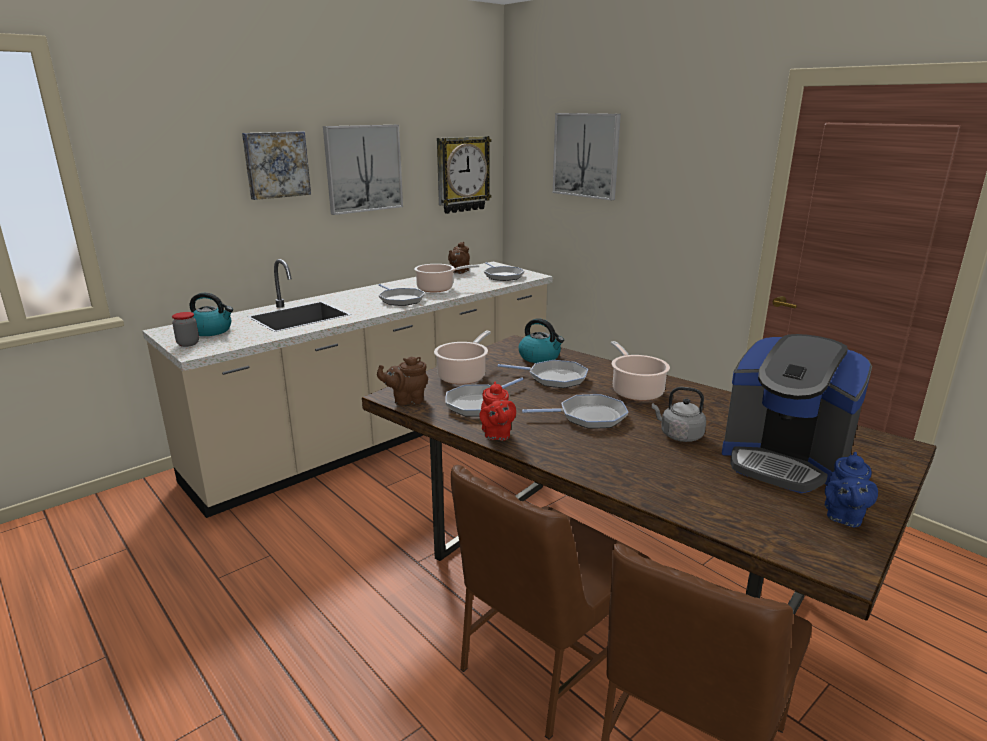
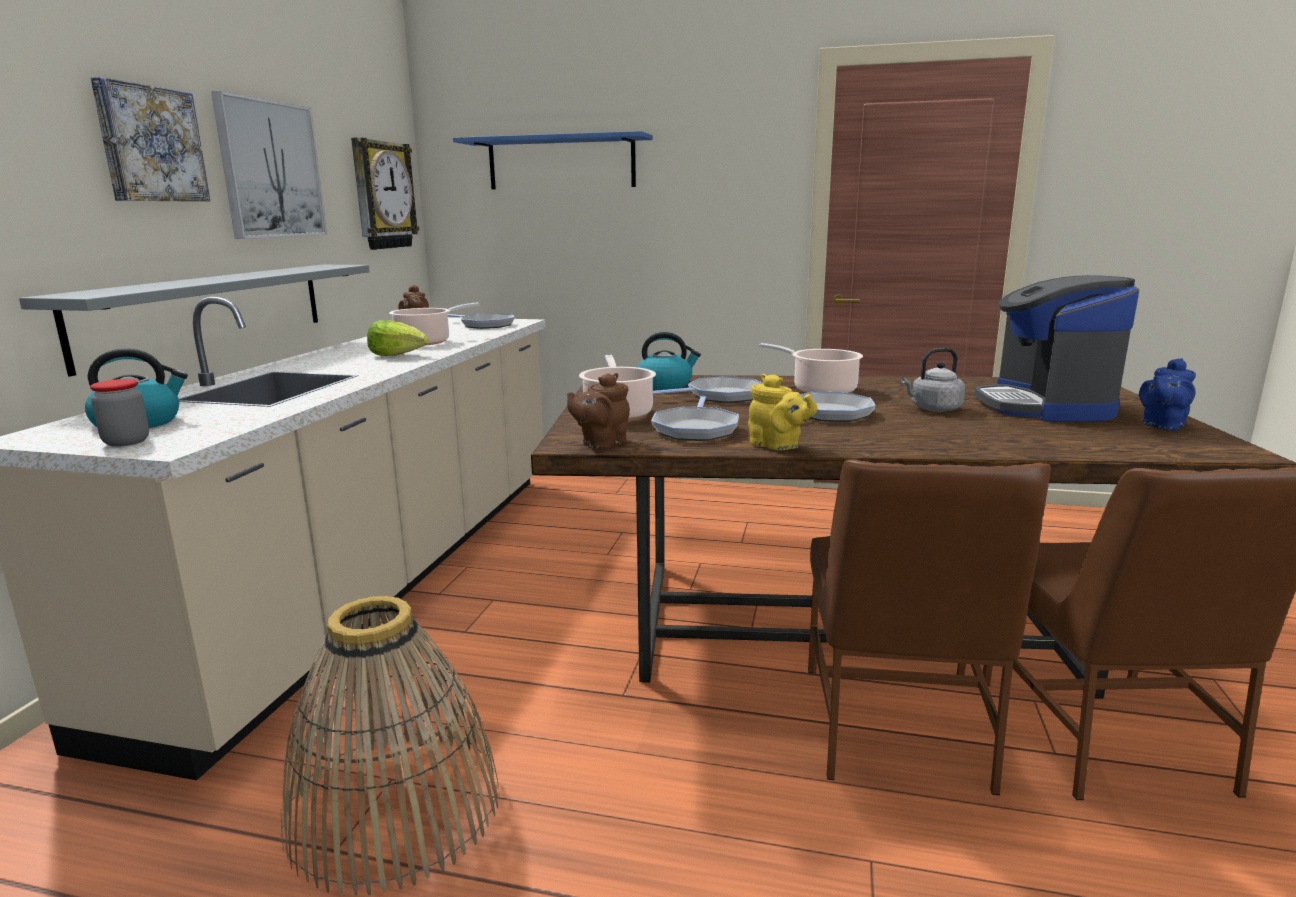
camera: 35 degrees left, 5 degrees down
(255, 571) = (394, 809): none -> basket
(308, 258) = (210, 311): none -> grey shelf
(400, 299) = (398, 355): frying pan -> lettuce
(496, 435) = (777, 446): red teapot -> yellow teapot
(586, 155) = (561, 163): picture -> blue shelf
(784, 462) = (1045, 406): coffee machine -> coffee machine turned 90 degrees clockwise
(843, 517) = (1162, 425): blue teapot -> blue teapot turned 60 degrees clockwise

